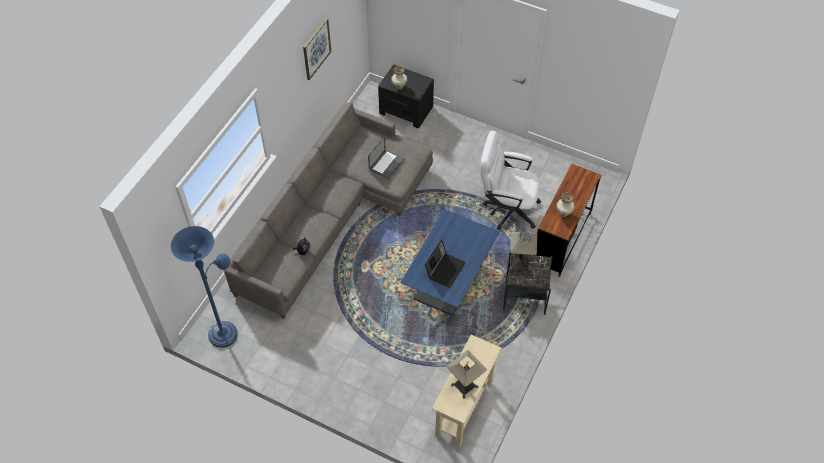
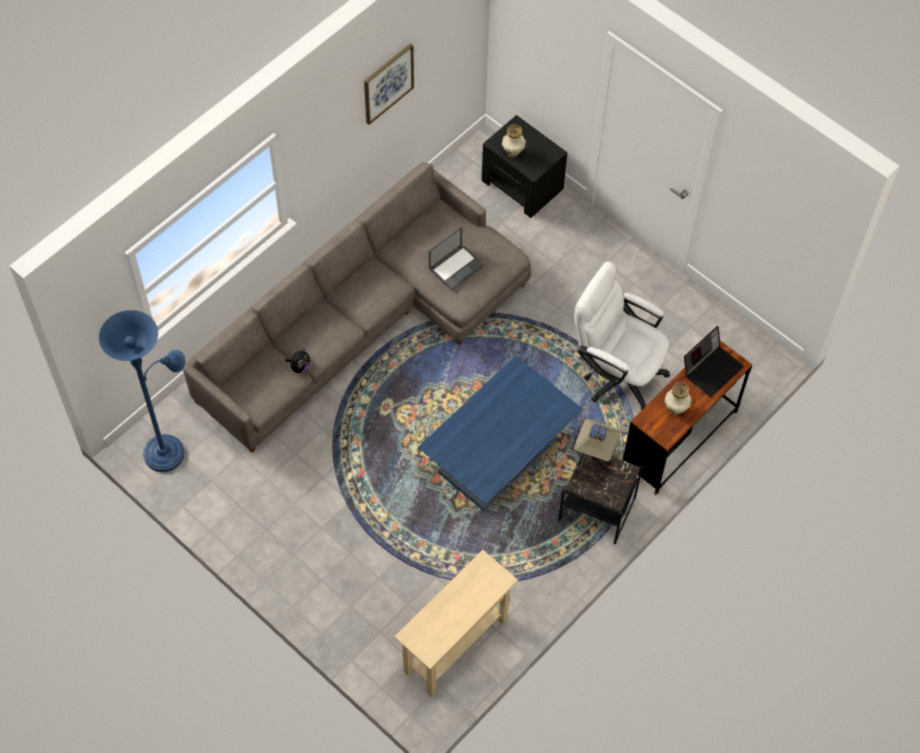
camera: 15 degrees right, 5 degrees up
(445, 269) = (486, 444): laptop -> laptop (711, 369)
(464, 385) = (448, 618): table lamp -> none

